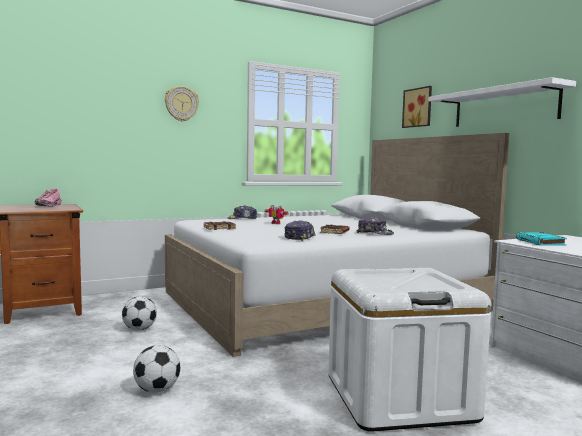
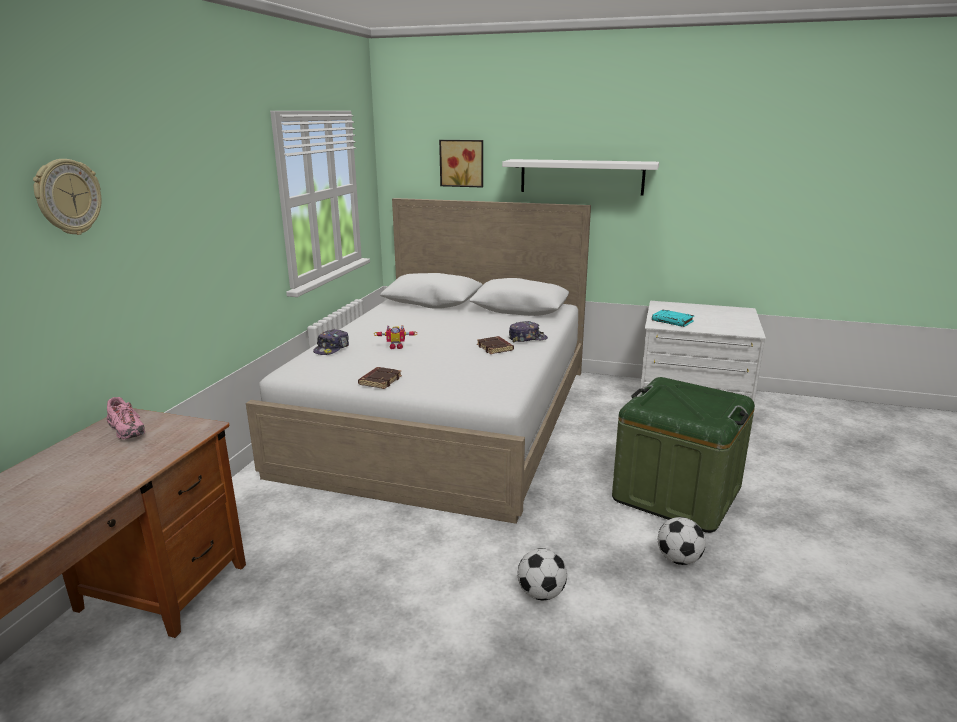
camera: 45 degrees left, 15 degrees up
(139, 329) = (364, 544): football -> football (678, 559)
(181, 104) = (215, 197): wall clock -> wall clock (67, 197)
(299, 238) = (502, 371): cap -> none
(399, 397) = (676, 493): white storage box -> green storage box

